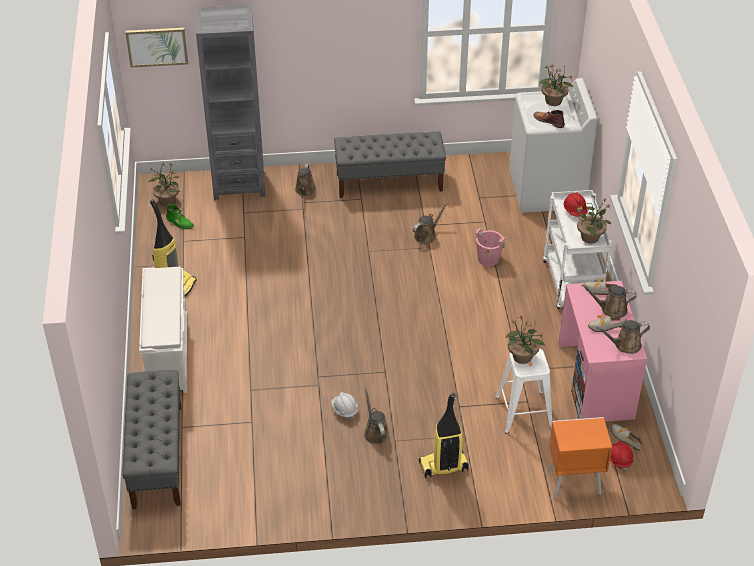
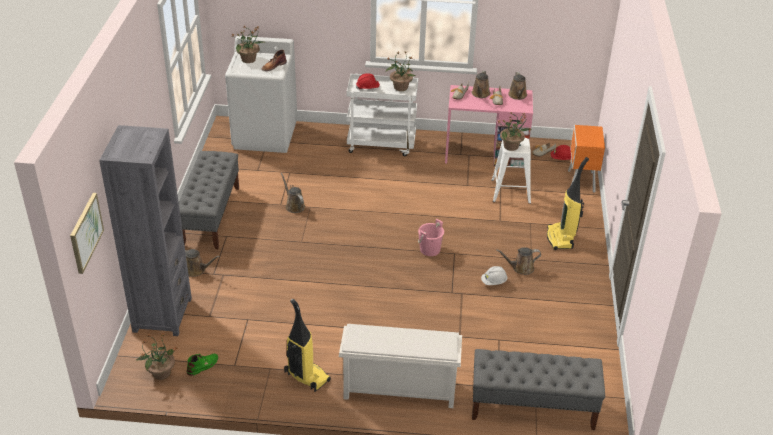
camera: 80 degrees left, 5 degrees down
(488, 258) = (336, 178): pink bucket -> pink bucket (430, 249)

